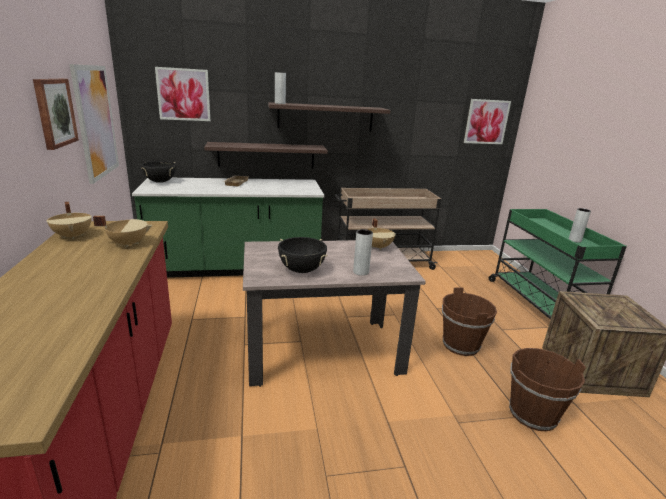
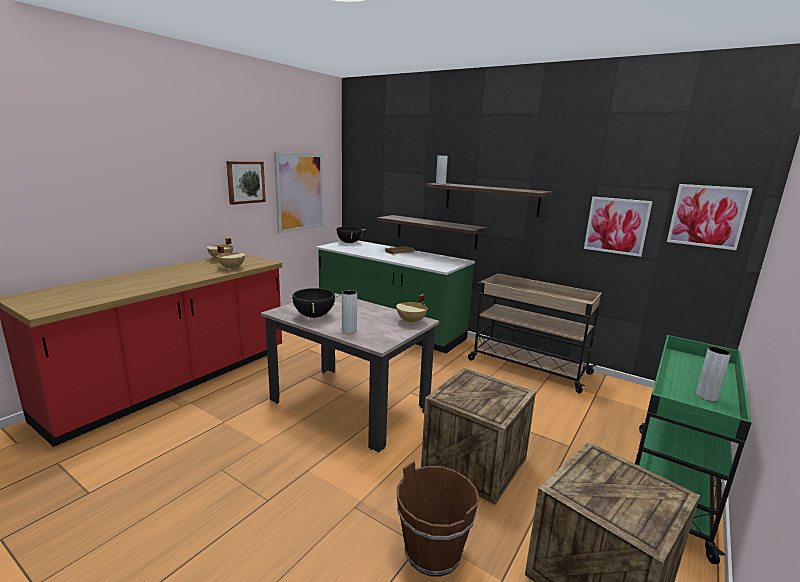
camera: 45 degrees right, 5 degrees down
(183, 94) = (380, 175): picture -> picture (616, 226)
(461, 345) = (474, 463): brown bucket -> crate

